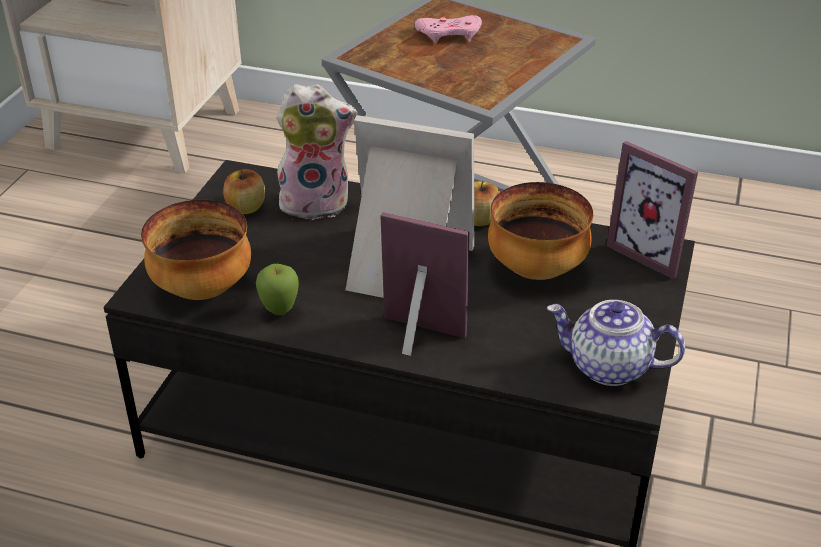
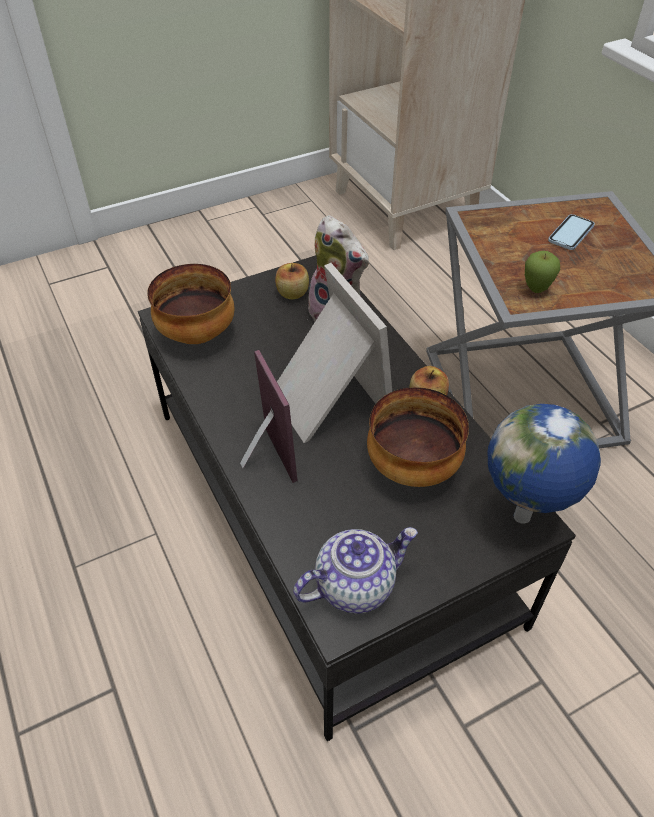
camera: 45 degrees right, 10 degrees up
(280, 312) = (215, 380): apple -> apple (536, 290)
(449, 34) = (570, 234): pink game controller -> phone
(608, 367) = (355, 584): teapot -> teapot turned 90 degrees clockwise
(652, 252) = (523, 518): picture frame -> globe

